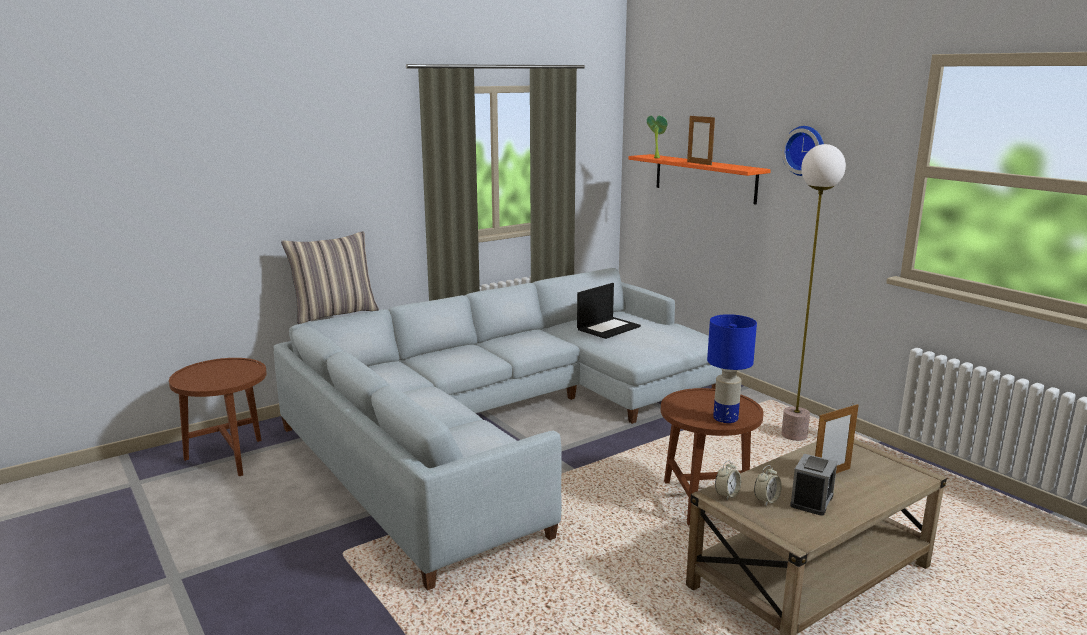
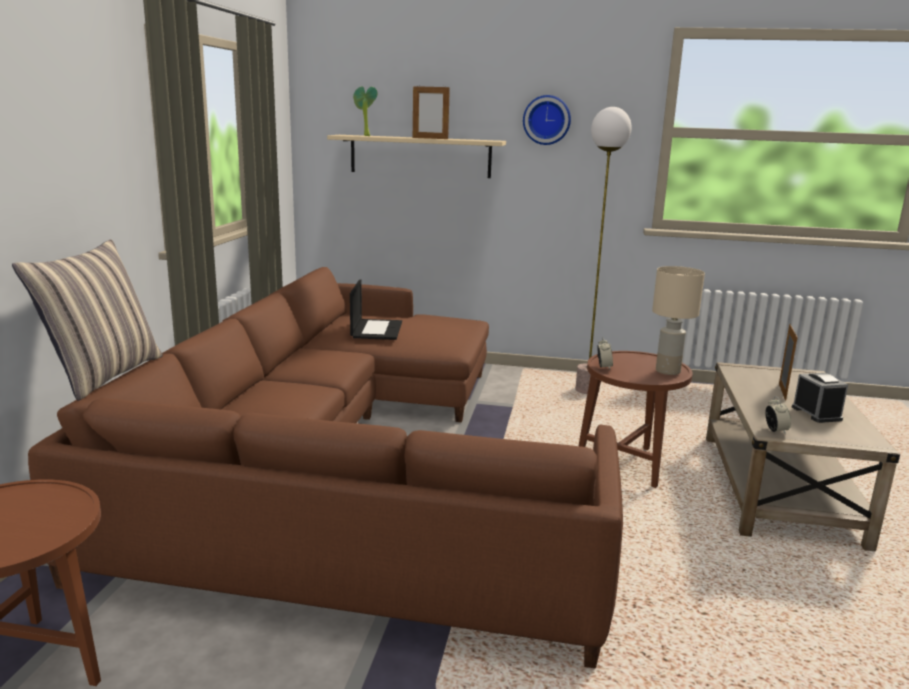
camera: 45 degrees left, 0 degrees up
(503, 422) = (343, 464): grey sofa -> brown sofa
(704, 178) = (420, 156): orange shelf -> beige shelf
(725, 418) = (667, 371): blue table lamp -> beige table lamp
(766, 500) = (799, 424): alarm clock -> alarm clock (603, 367)

